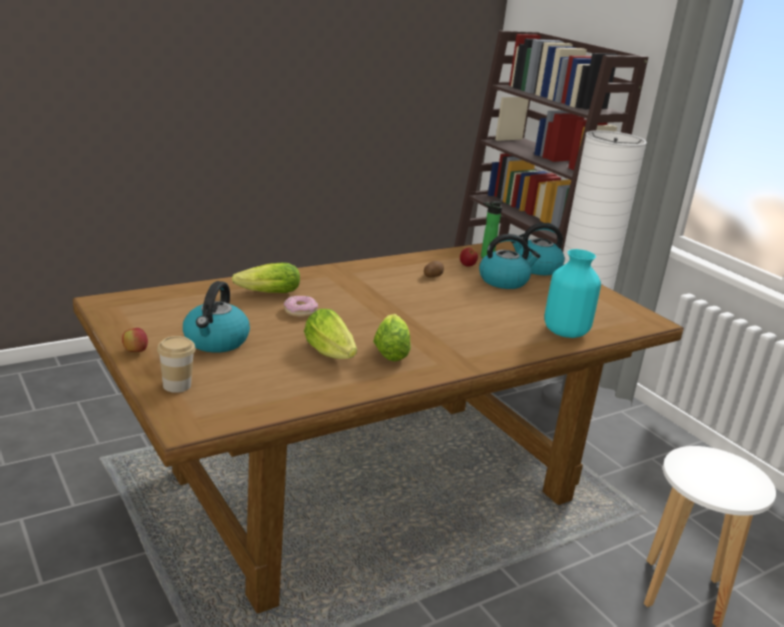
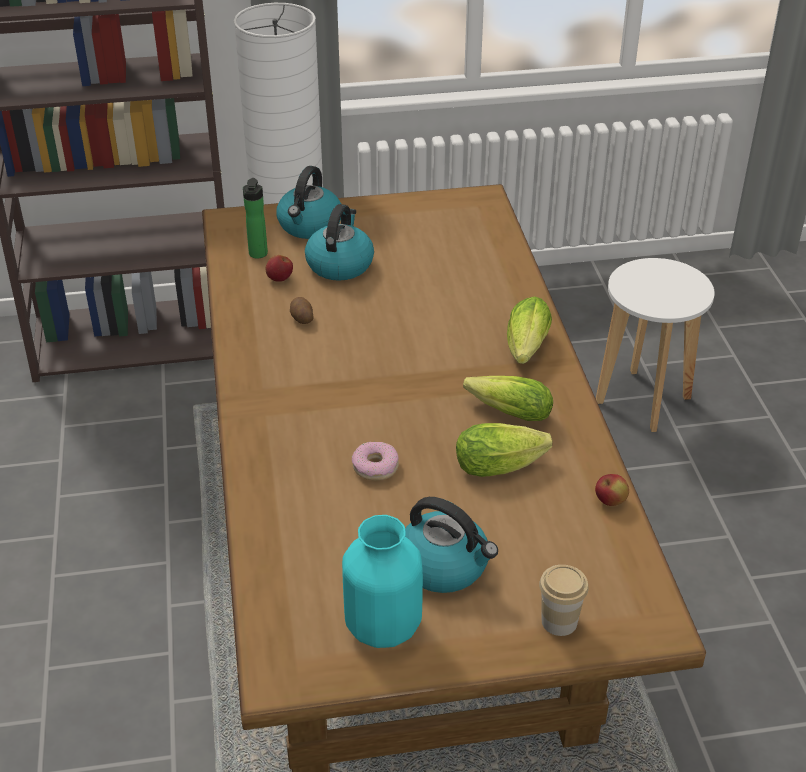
camera: 65 degrees left, 15 degrees up
(135, 351) = (456, 654): apple -> apple (610, 501)
(265, 293) = (305, 490): lettuce -> lettuce (525, 350)
(565, 332) = (494, 266): turquoise vase -> turquoise vase (384, 627)

